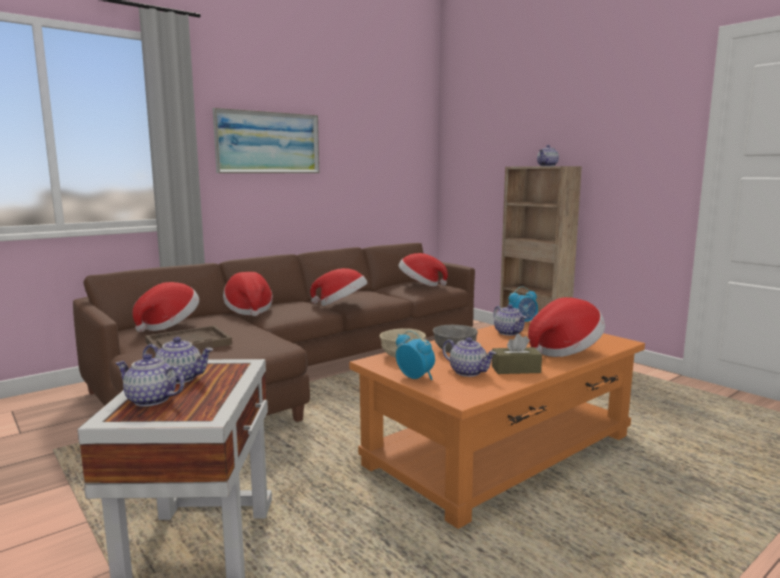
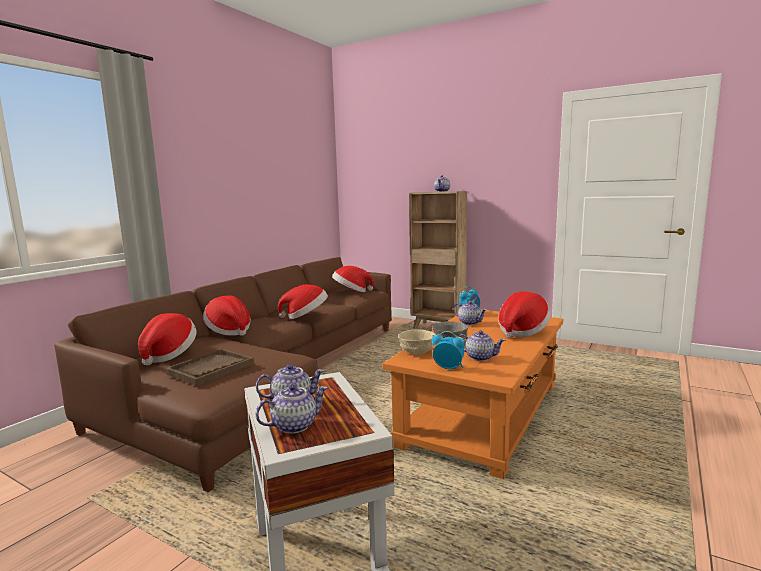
camera: 20 degrees left, 0 degrees up
(150, 400) = (294, 425): teapot -> teapot turned 150 degrees clockwise
(268, 143) = (212, 177): picture -> none
(515, 369) = (509, 350): brown tissue box -> none

